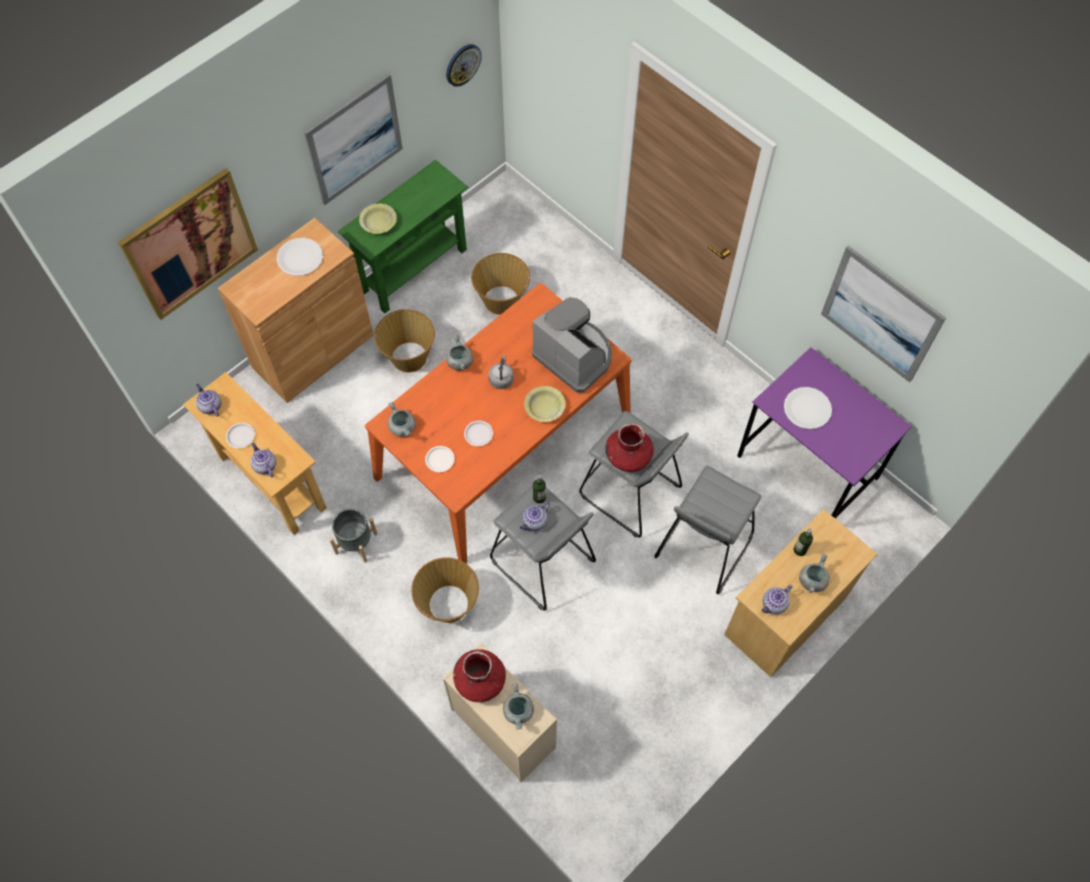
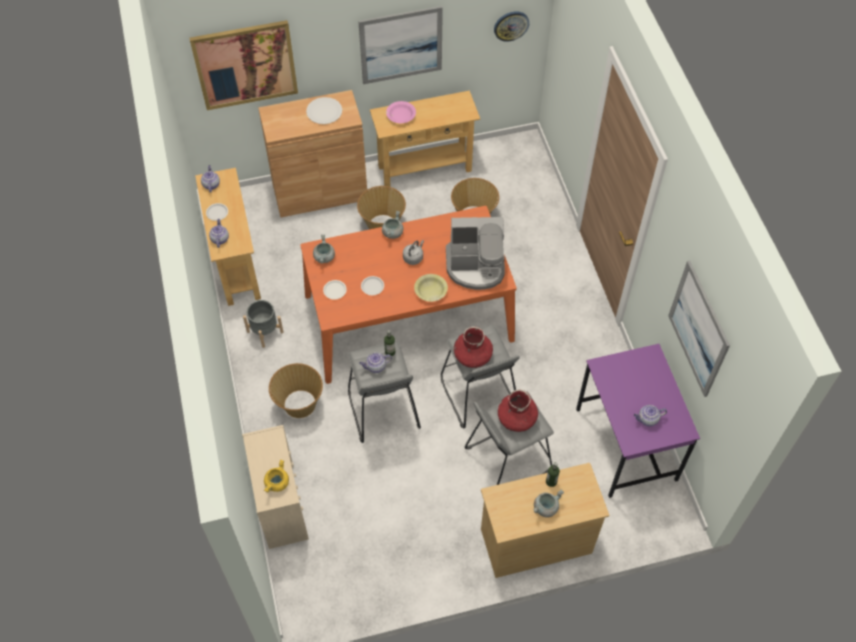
camera: 30 degrees right, 5 degrees down
(378, 222) = (401, 116): yellow bowl -> pink bowl
(413, 270) = (424, 168): green console table -> beige console table
(480, 680) = (266, 449): red vase -> red vase (517, 418)
(519, 711) = (277, 483): grey cooking pot -> yellow cooking pot
(574, 356) = (476, 266): coffee machine -> coffee machine turned 105 degrees clockwise
(774, 604) = (505, 509): teapot -> teapot (647, 419)
(807, 409) = (625, 385): white plate -> none

